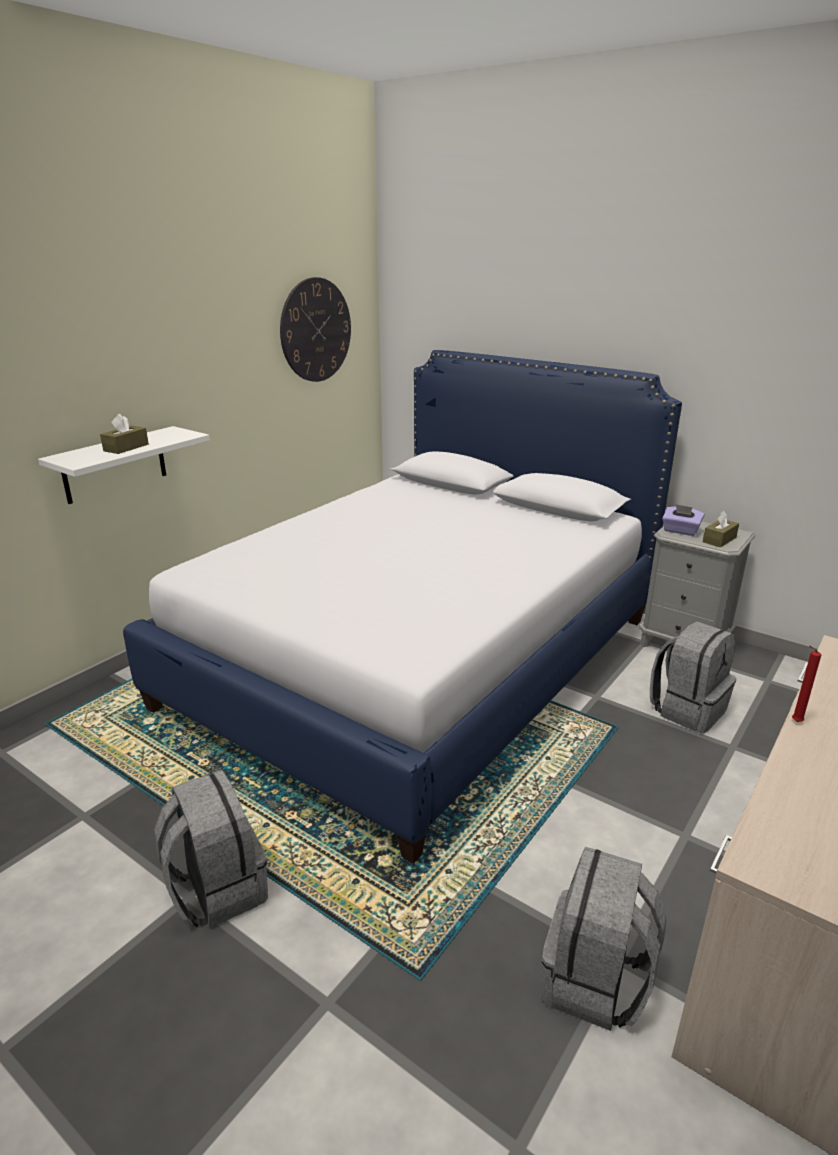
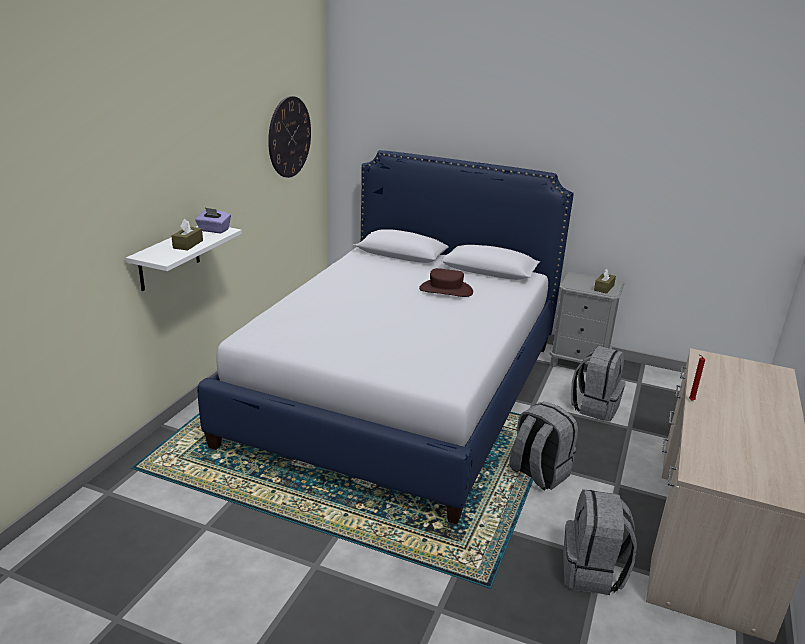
camera: 15 degrees left, 0 degrees up
(217, 889) = (332, 558): grey backpack -> grey backpack (538, 473)
(483, 529) = (445, 290): none -> brown hat
(680, 531) = (576, 283): purple tissue box -> purple tissue box (213, 230)

